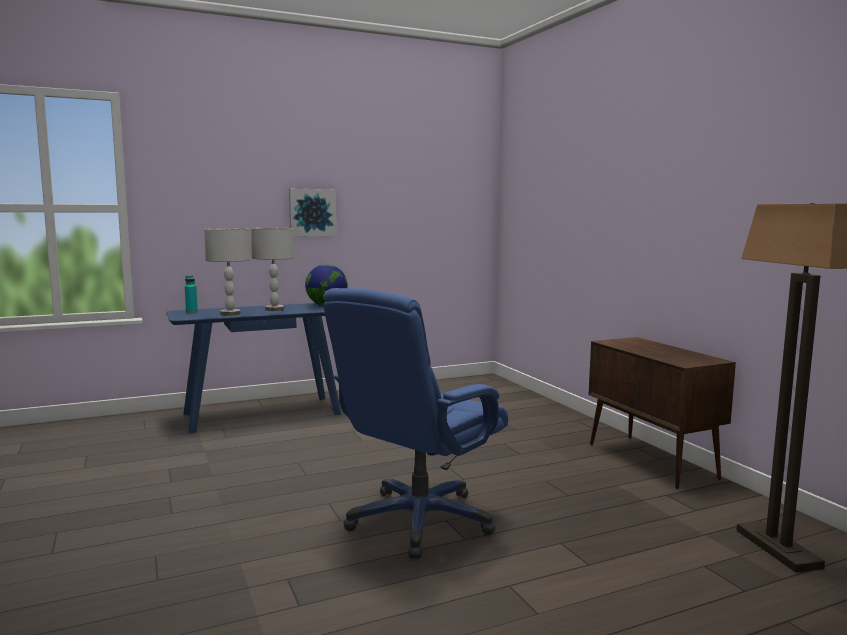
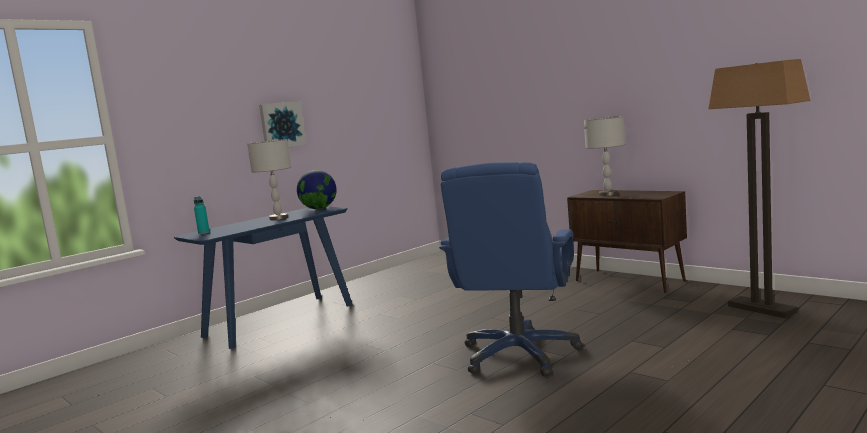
camera: 20 degrees left, 0 degrees up
(230, 314) = (246, 227): grey table lamp -> grey table lamp (608, 194)

